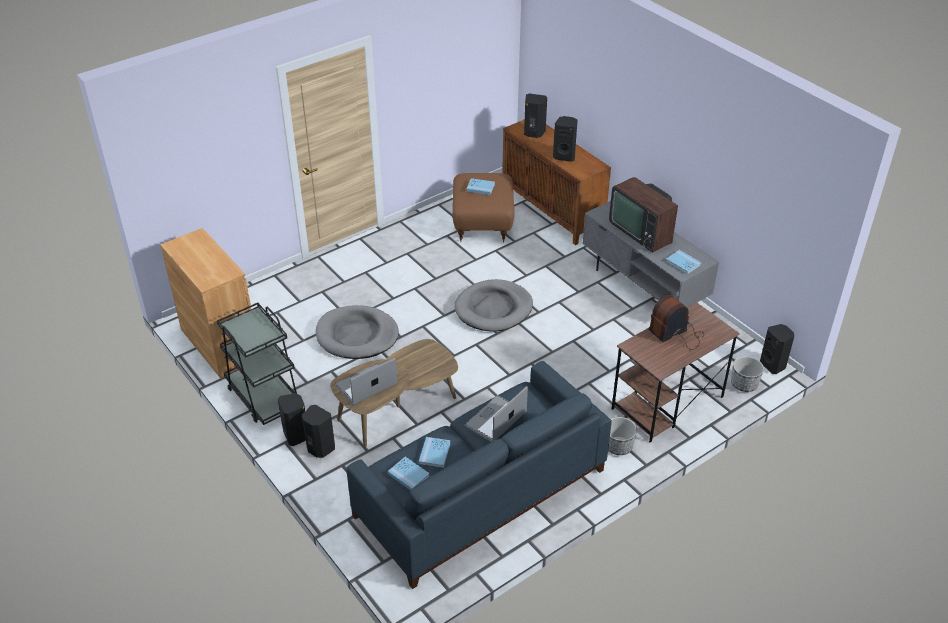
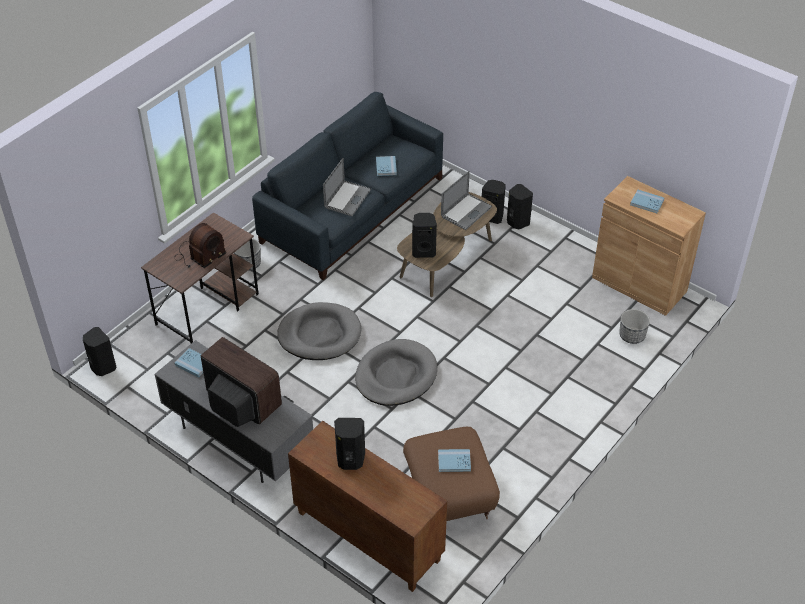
camera: 165 degrees right, 5 degrees up
(264, 397) = (565, 246): black cart -> none
(357, 335) = (518, 318): grey dog bed -> grey dog bed (319, 334)
(408, 475) = (399, 150): blue book -> blue book (647, 202)
(533, 133) = (402, 497): black speaker -> black speaker (423, 251)
(744, 384) = (134, 341): planter -> planter (631, 335)

